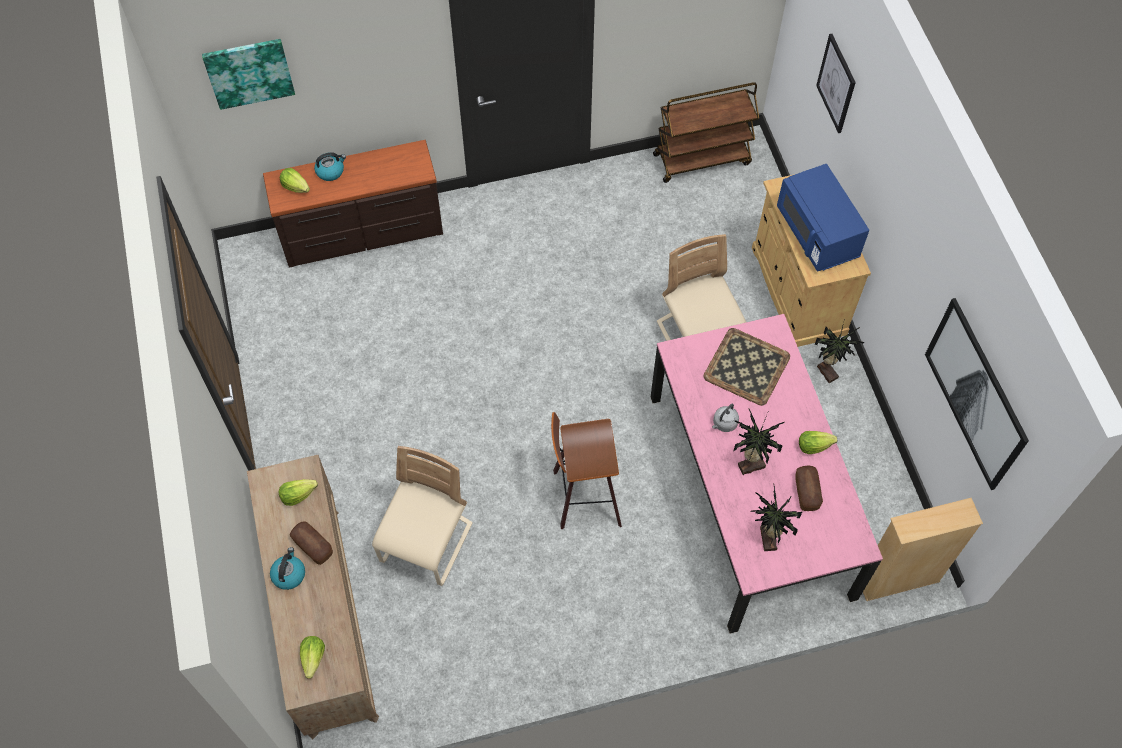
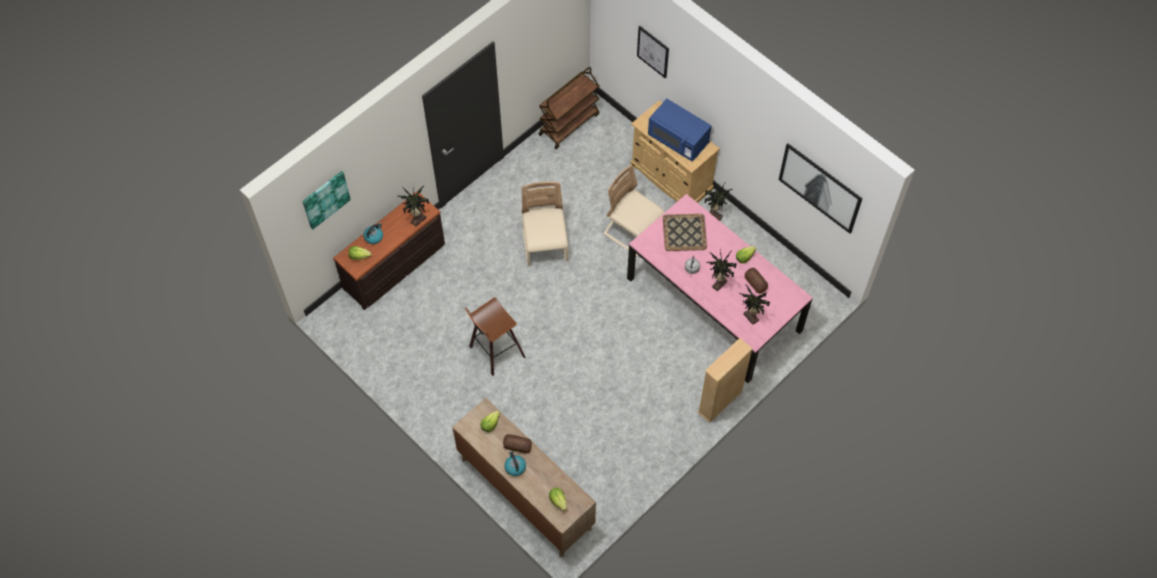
camera: 30 degrees left, 0 degrees up
(399, 176) = (417, 220): none -> potted plant
(427, 544) = (555, 423): beige chair -> beige chair (545, 246)
(584, 496) = (625, 352): stool -> stool (495, 352)
(898, 580) = (817, 309): beige bookcase -> beige bookcase (720, 402)

